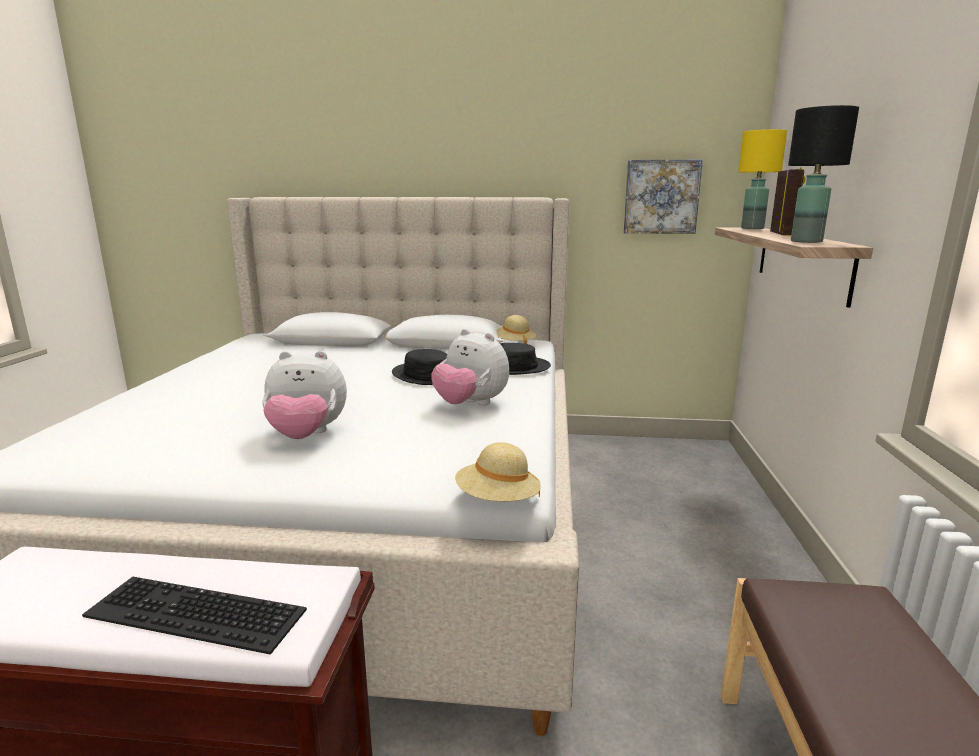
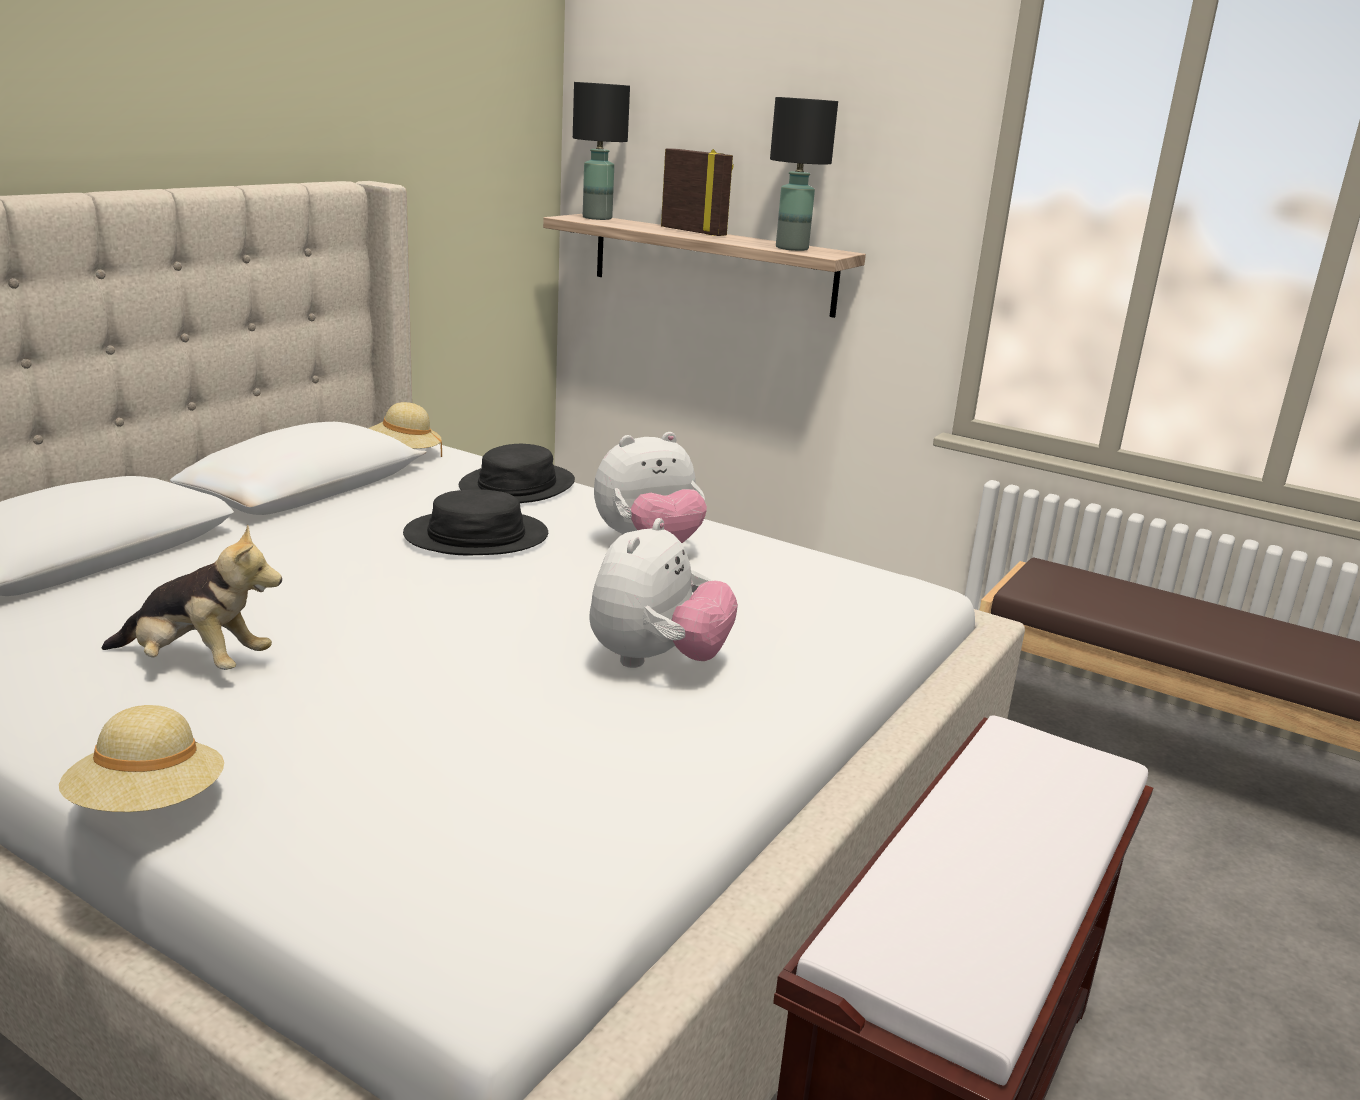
camera: 65 degrees left, 5 degrees up
(190, 615) = (1053, 818): keyboard -> none
(244, 372) = (196, 663): none -> plush toy
(497, 500) = (942, 604): beige hat -> beige hat (148, 805)
(661, 197) = (469, 172): picture -> none
(752, 228) = (598, 218): yellow table lamp -> black table lamp

